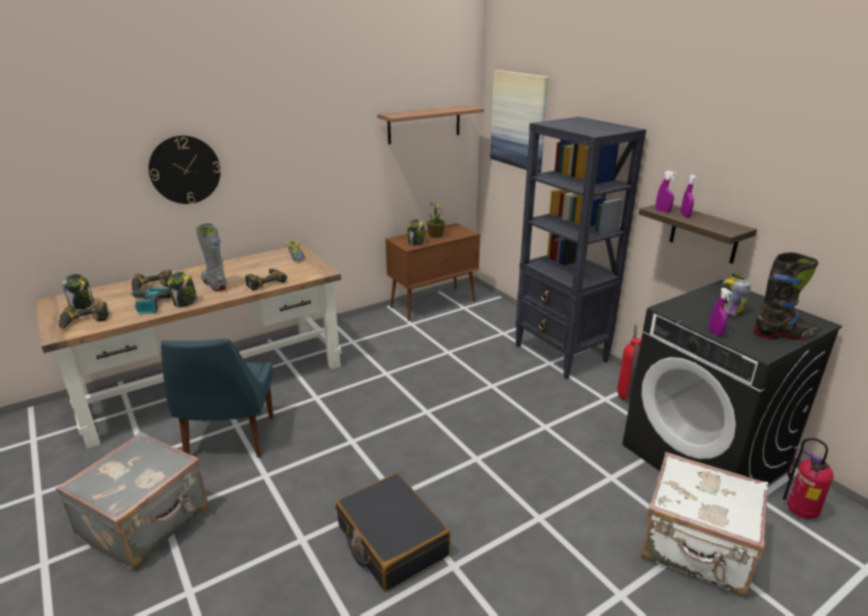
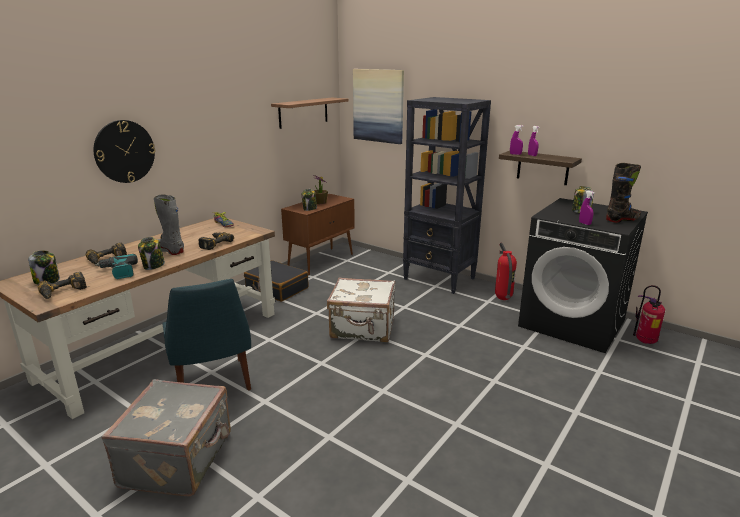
camera: 20 degrees left, 5 degrees down
(391, 541) = (400, 420): black suitcase -> black suitcase (276, 288)
(696, 548) = (602, 374): white suitcase -> white suitcase (363, 329)

